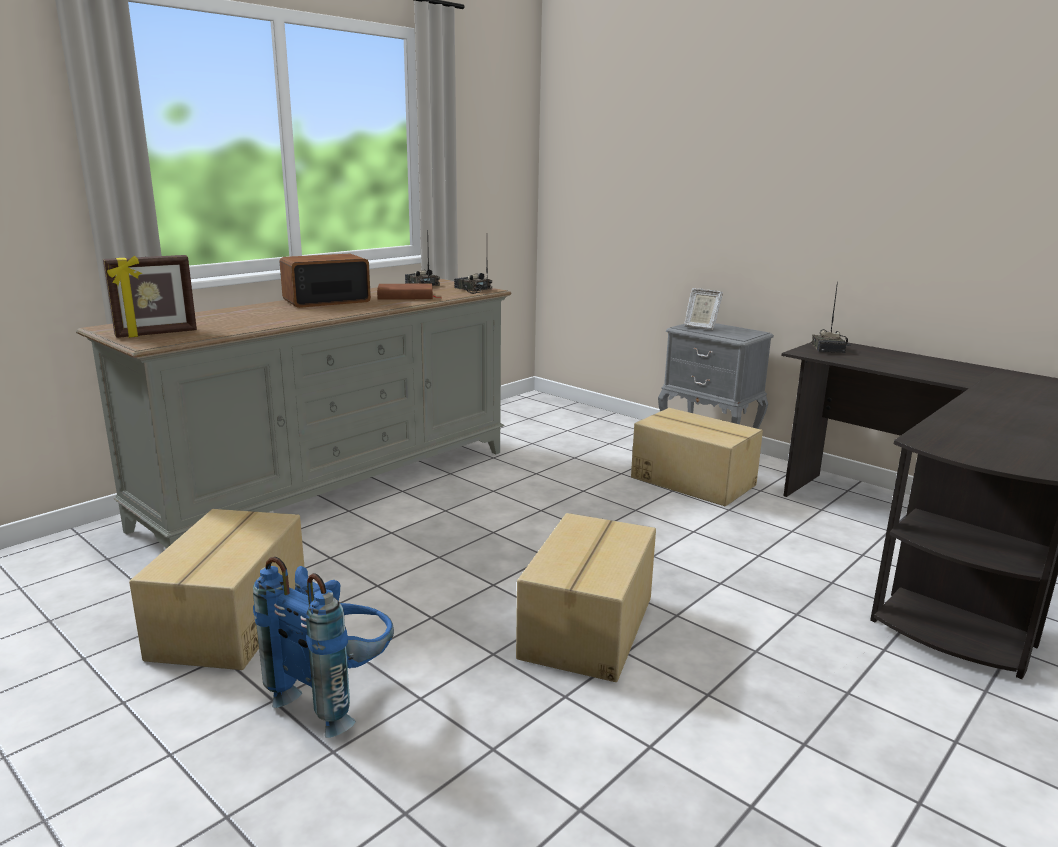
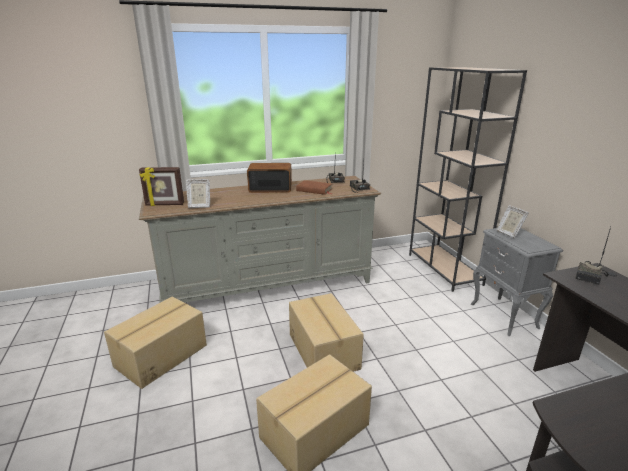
camera: 30 degrees right, 5 degrees up
(233, 328) = (199, 206): none -> picture frame
(336, 695) = (163, 422): blue backpack -> none
(591, 419) = (444, 269): none -> bookcase
(693, 481) = (474, 337): cardboard box -> cardboard box (324, 350)

